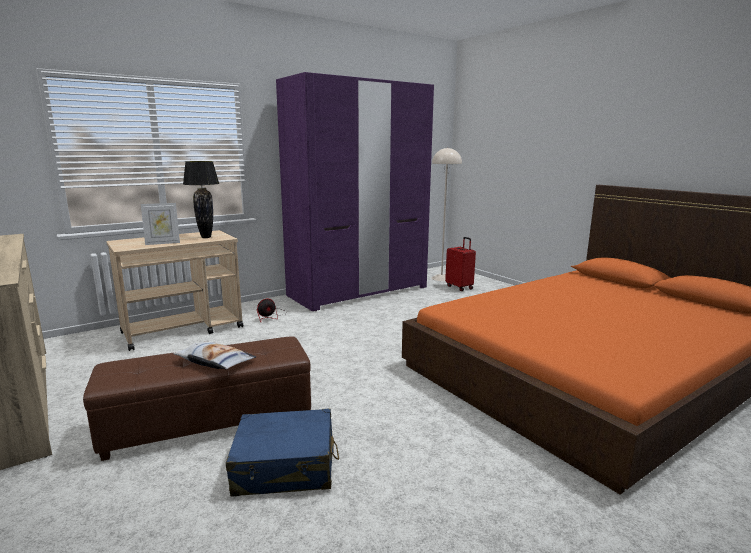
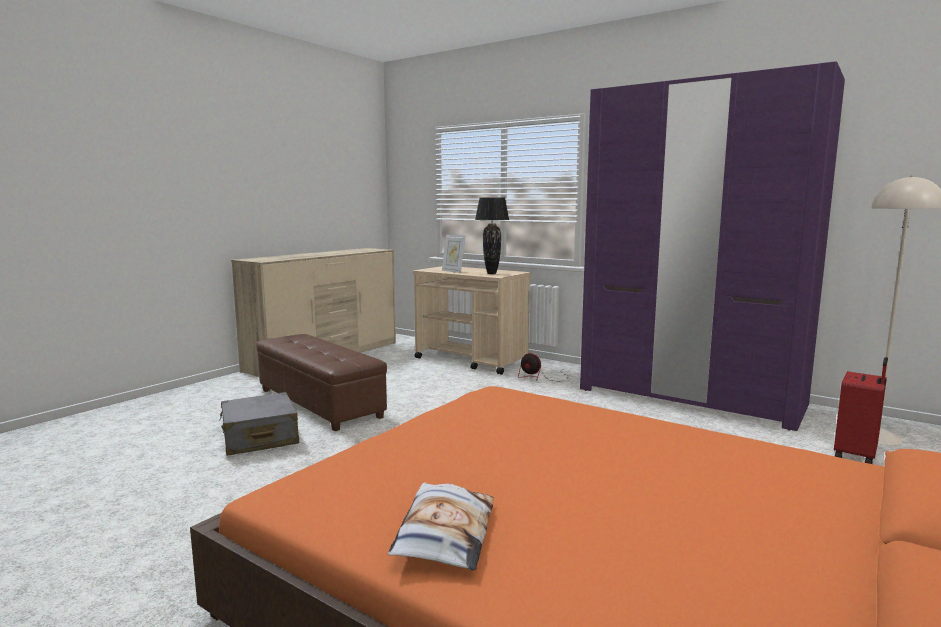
camera: 70 degrees right, 5 degrees down
(215, 362) = (314, 351): pillow -> pillow (444, 534)
(285, 467) = (260, 438): blue suitcase -> grey suitcase

